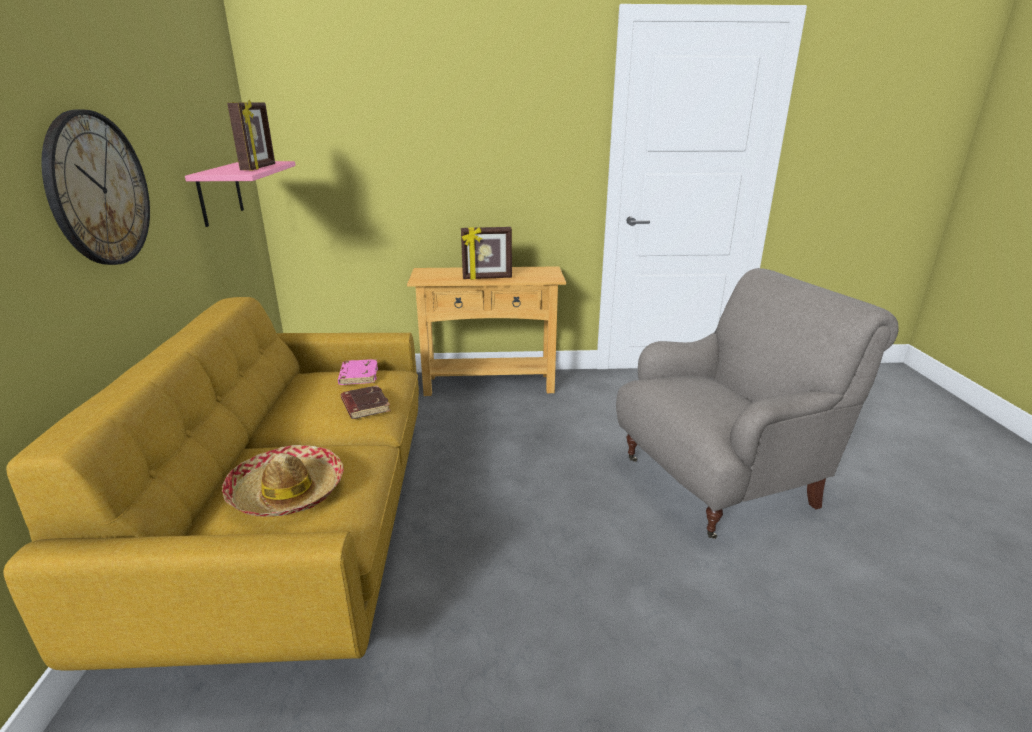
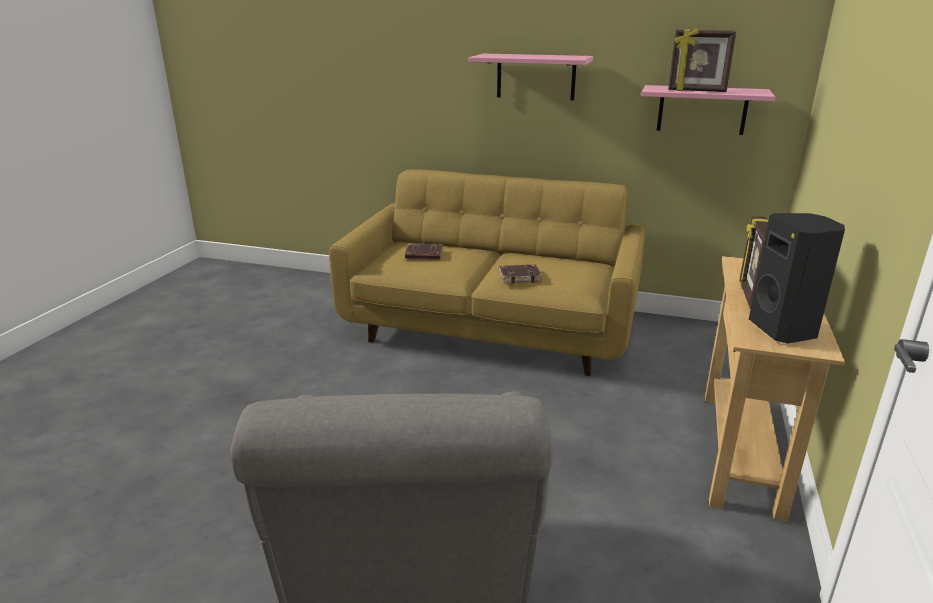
camera: 110 degrees right, 0 degrees up
(98, 190) = (536, 76): wall clock -> pink shelf
(287, 492) = (423, 255): hat -> brown book
(358, 375) = (581, 277): pink book -> none
(533, 273) = (784, 330): none -> black speaker

